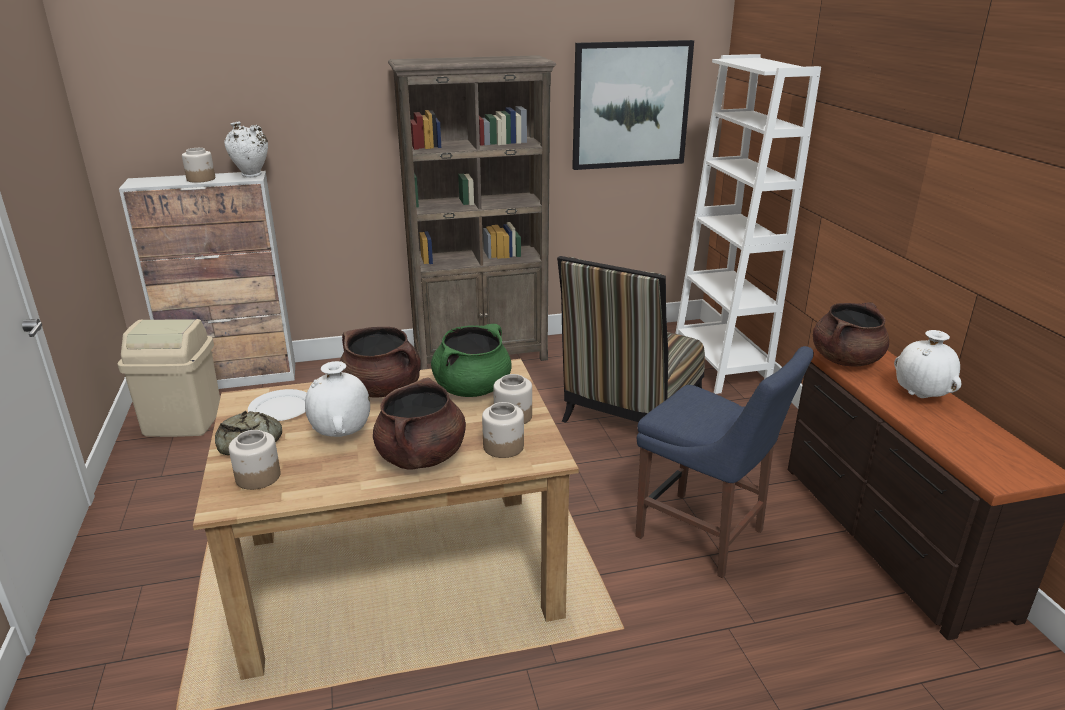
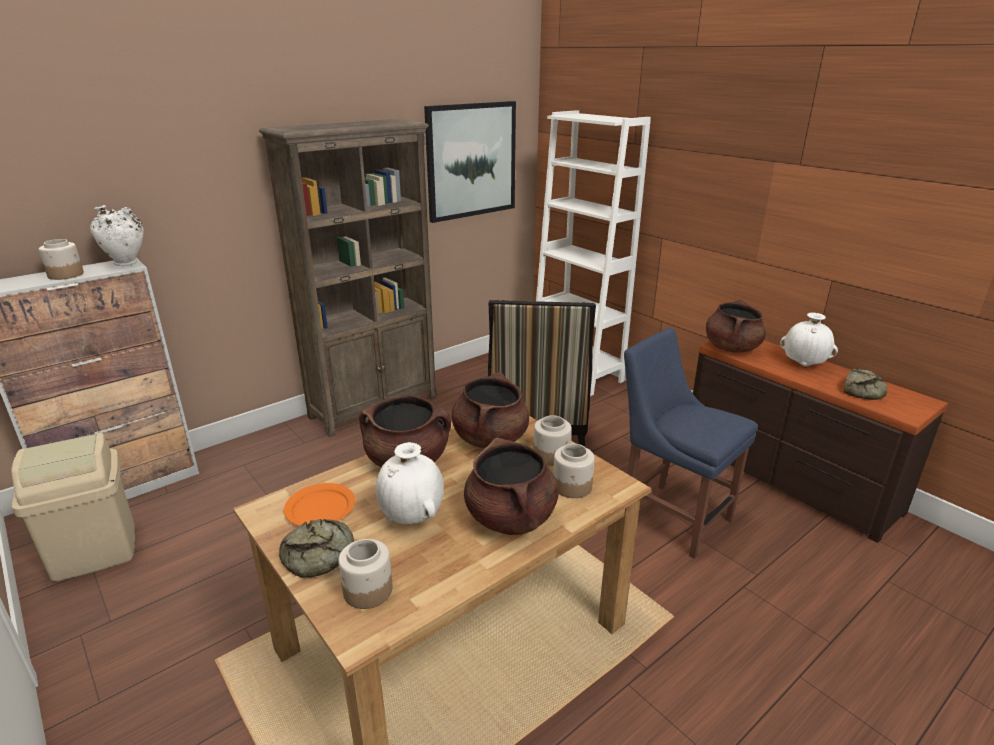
camera: 25 degrees left, 0 degrees up
(281, 408) = (321, 508): white plate -> orange plate
(472, 388) = (490, 438): green cooking pot -> brown cooking pot
(705, 536) = (671, 516): blue chair -> blue chair turned 150 degrees counterclockwise
(970, 440) = (863, 390): none -> bread

